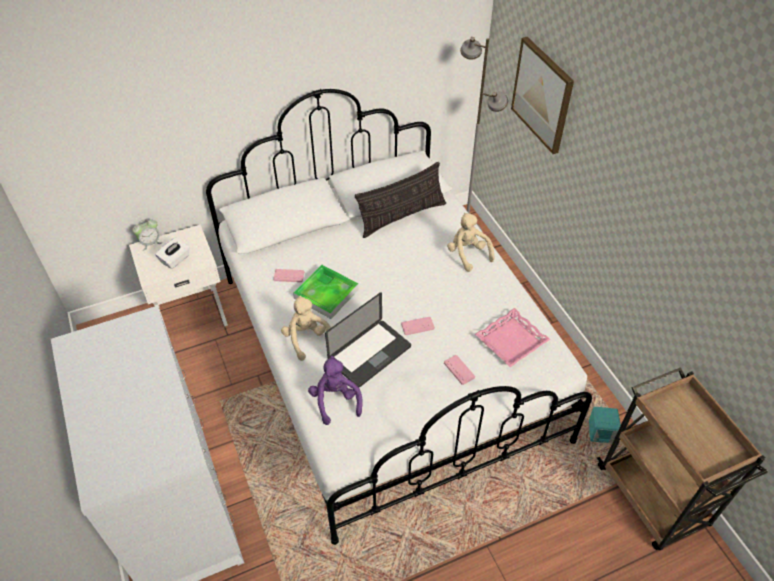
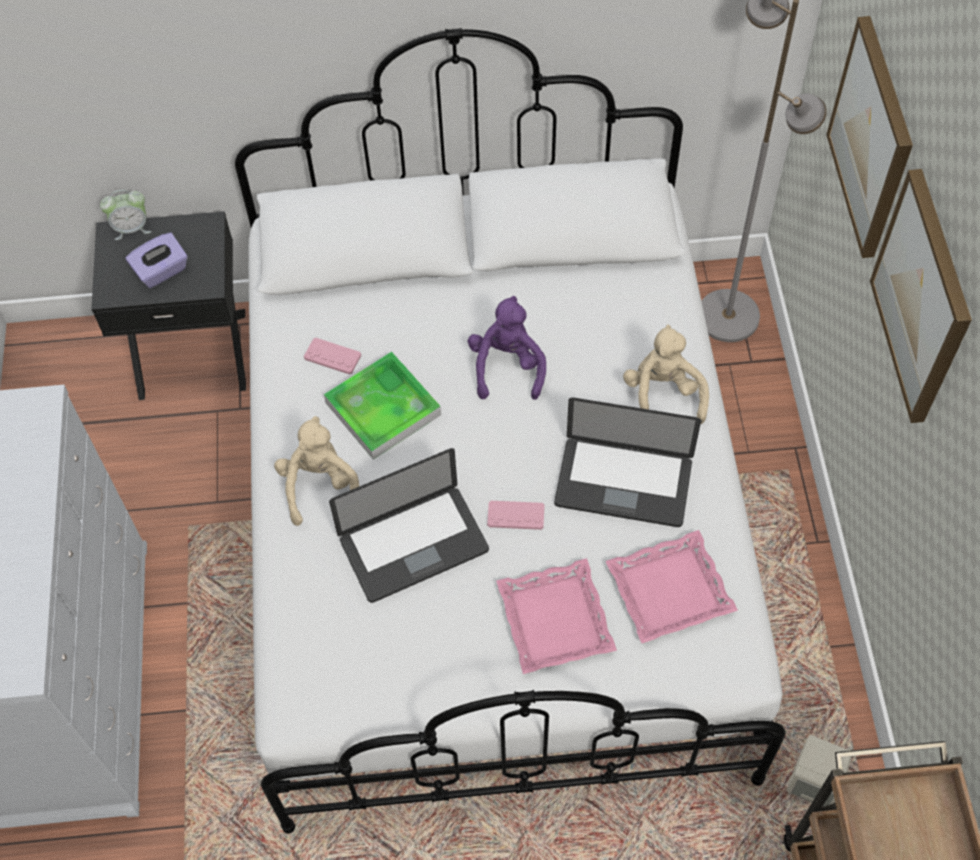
camera: 20 degrees right, 10 degrees up
(175, 259) = (162, 271): white tissue box -> purple tissue box
(191, 313) = (193, 352): white nightstand -> black nightstand
(335, 400) = (325, 615): purple plush toy -> purple plush toy (507, 366)
(402, 216) = (573, 287): pillow -> none
(459, 370) = (554, 620): pink game controller -> pink tray
(466, 298) = (623, 483): none -> laptop
(600, 152) = (922, 298): none -> picture
(600, 434) = (814, 782): turquoise speaker -> beige speaker

